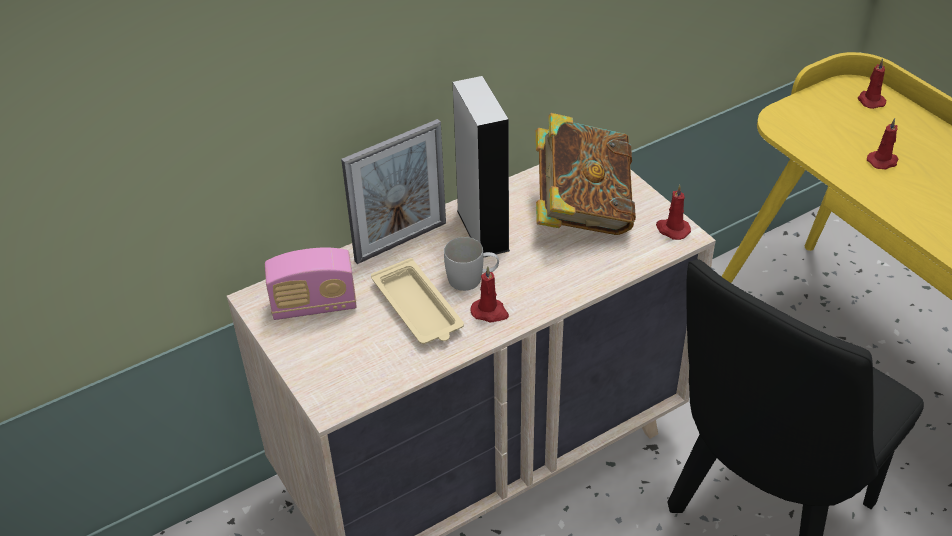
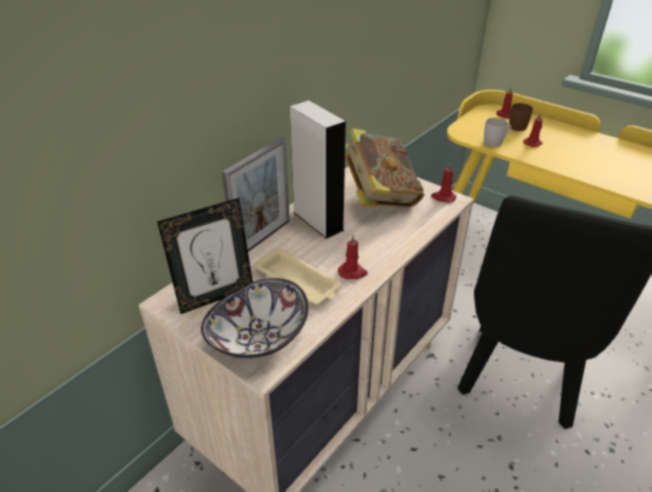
camera: 20 degrees left, 5 degrees down
(314, 306) = (215, 296): radio -> picture frame
(340, 367) = (257, 337): none -> bowl
(472, 279) = (327, 253): white mug -> white mug (496, 142)
(883, 126) = (520, 126): none -> brown mug

